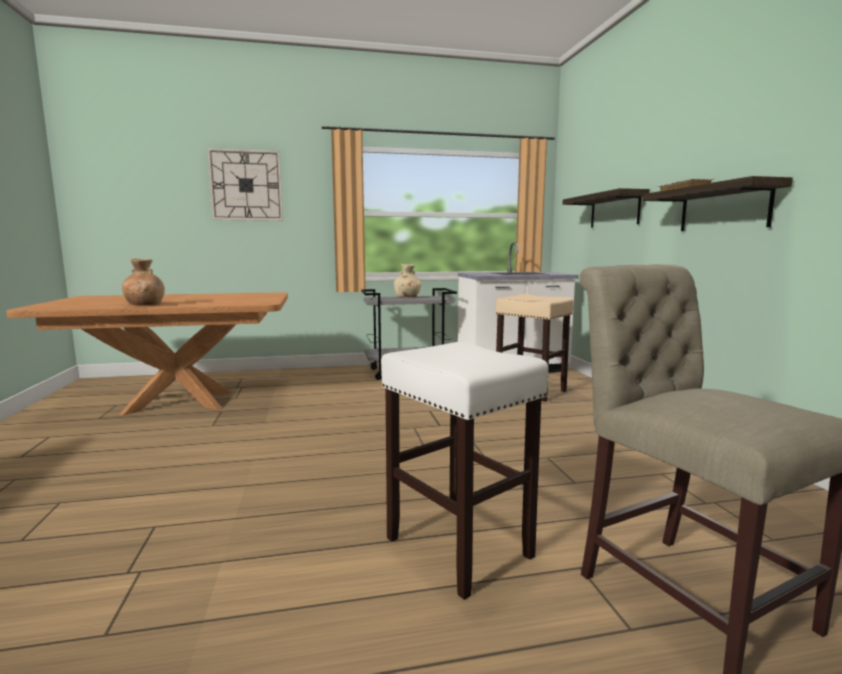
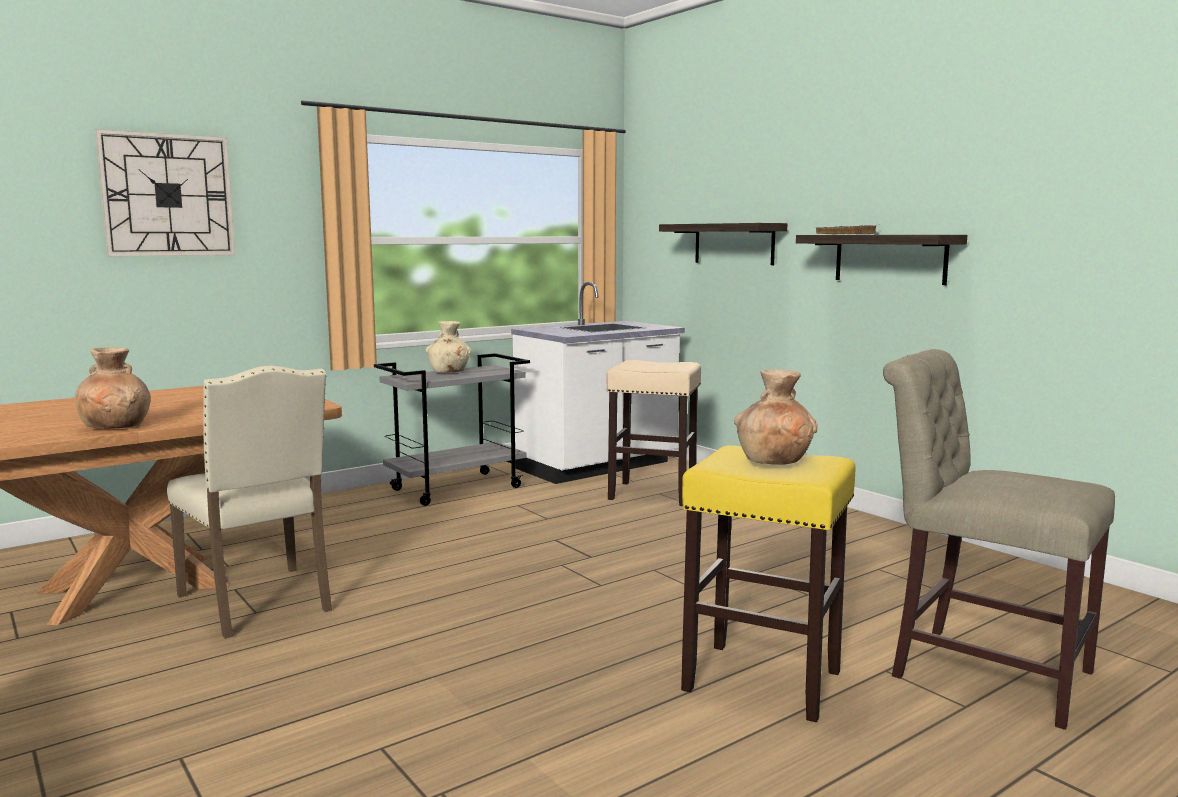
camera: 25 degrees left, 0 degrees up
(221, 420) = (259, 603): none -> beige chair
(460, 548) = (764, 681): white stool -> yellow stool
(468, 355) = (774, 461): none -> brown vase

